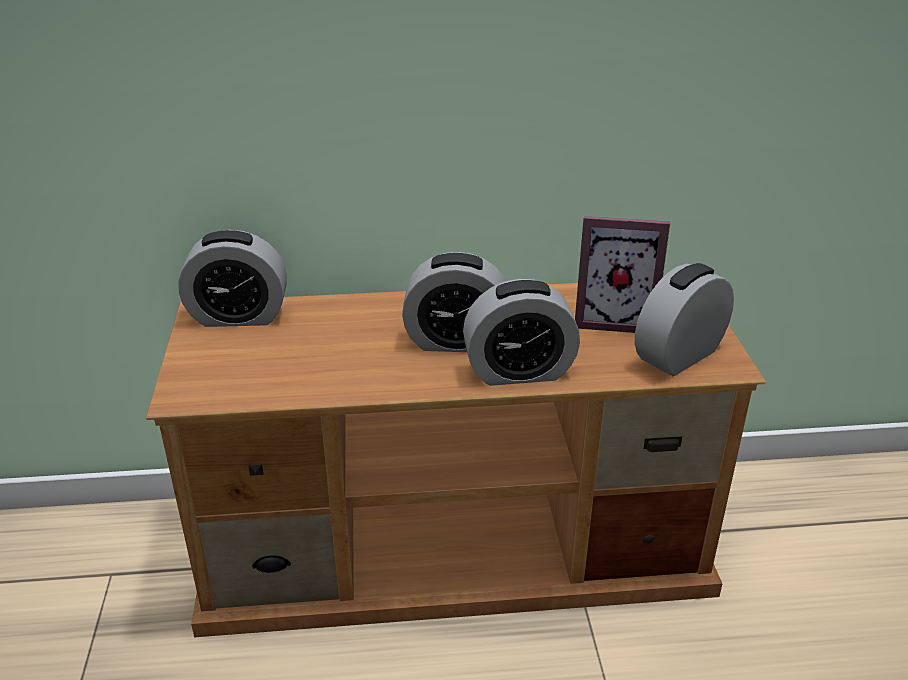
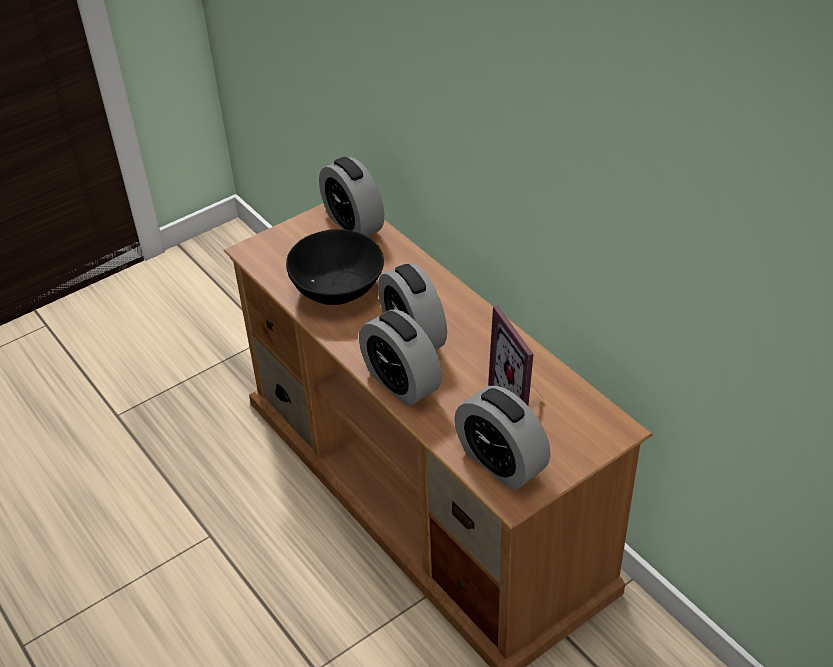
camera: 60 degrees right, 10 degrees up
(328, 360) = (338, 288): none -> black bowl
(679, 356) = (501, 462): alarm clock -> alarm clock turned 150 degrees counterclockwise

